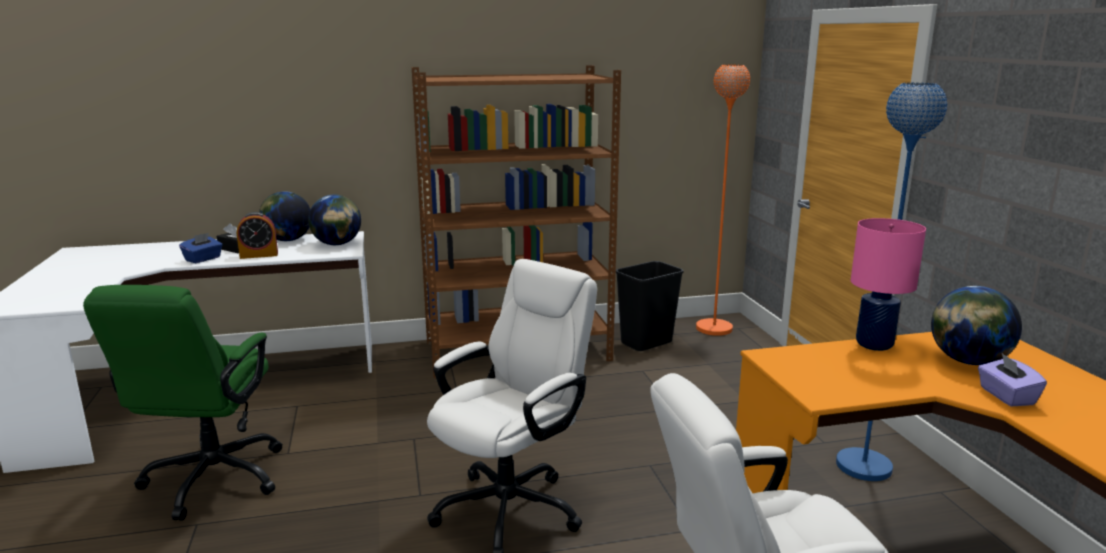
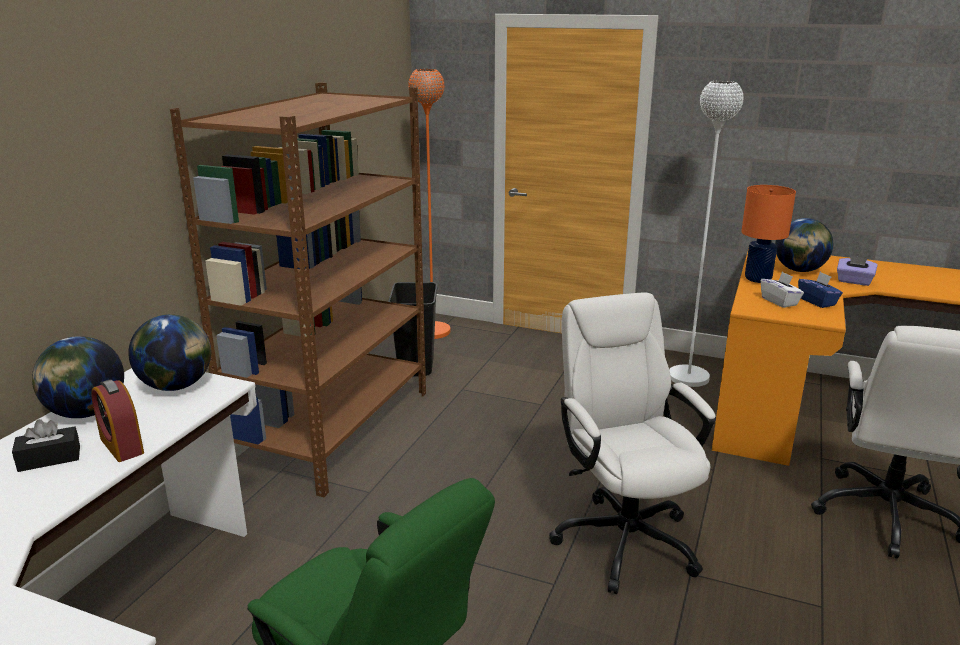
camera: 55 degrees left, 5 degrees up
(203, 259) = (53, 493): blue tissue box -> blue tissue box (817, 302)
(259, 255) = (122, 446): alarm clock -> alarm clock turned 120 degrees clockwise
(826, 366) = (779, 301): none -> white tissue box
(863, 466) = (688, 377): blue floor lamp -> white floor lamp
(873, 346) = (757, 280): pink table lamp -> orange table lamp

